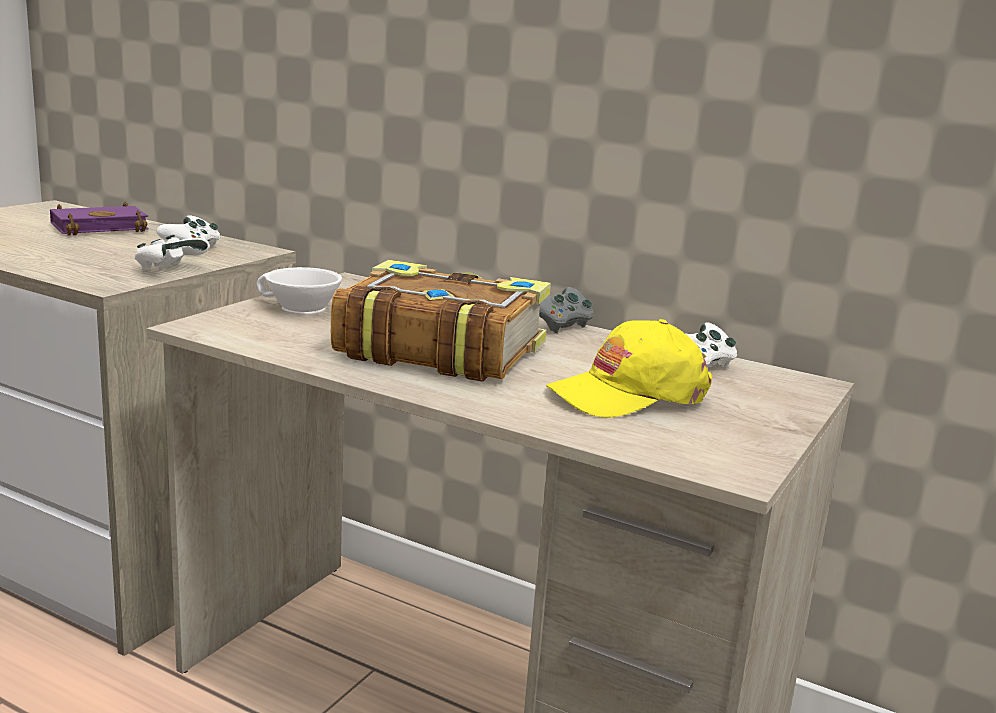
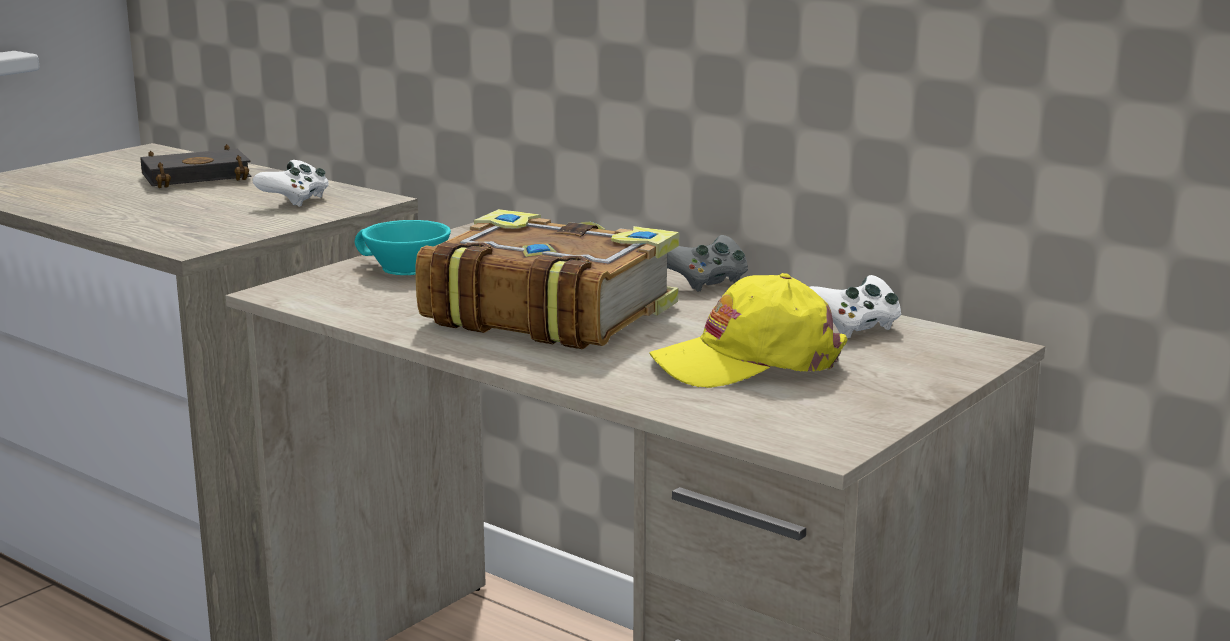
camera: 10 degrees right, 0 degrees up
(101, 227) = (198, 176): purple book -> black book
(170, 269) = (263, 226): white game controller -> none
(299, 308) = (403, 268): white cup -> turquoise cup

